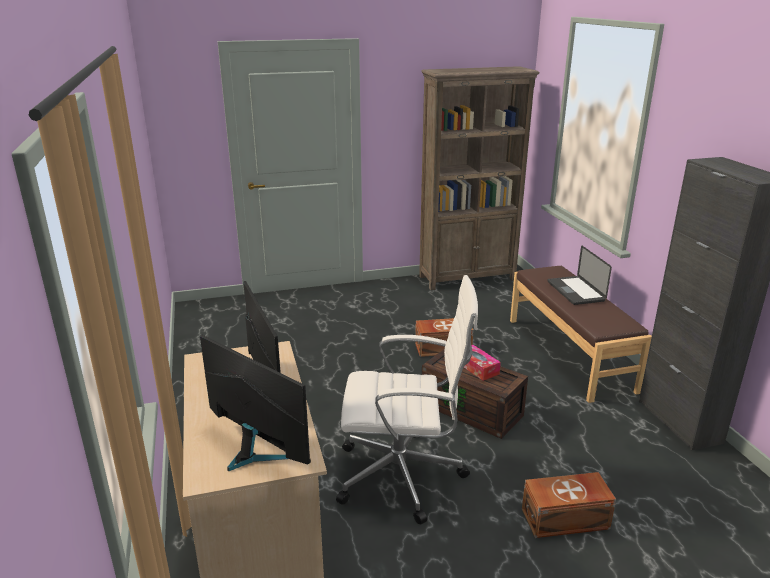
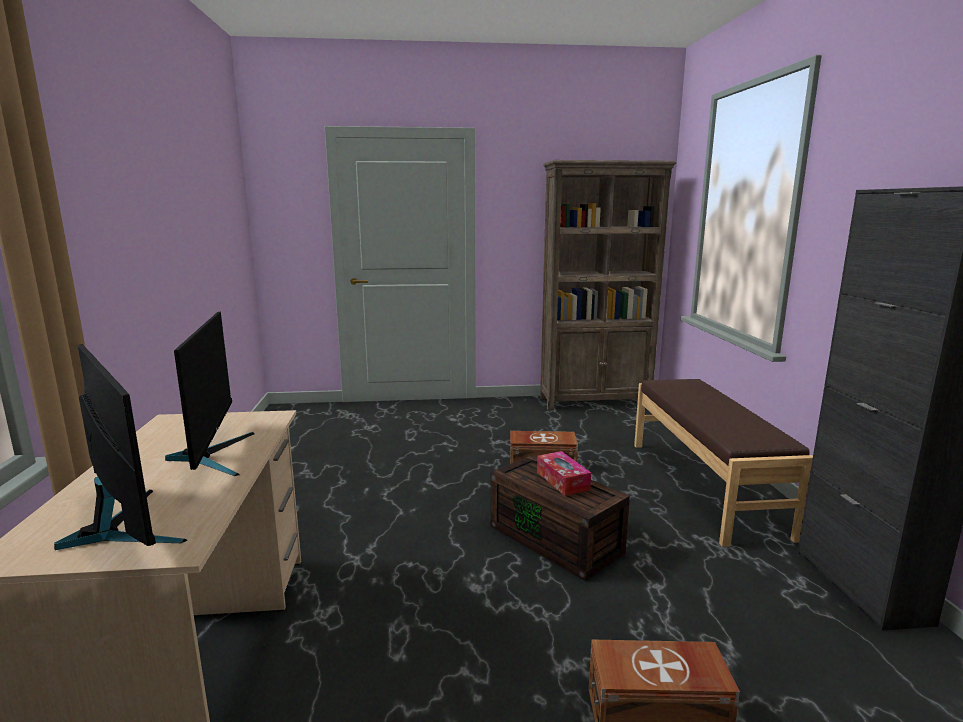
camera: 10 degrees right, 10 degrees down
(404, 475) = (430, 615): white office chair -> none
(575, 291) = (711, 403): laptop -> none

